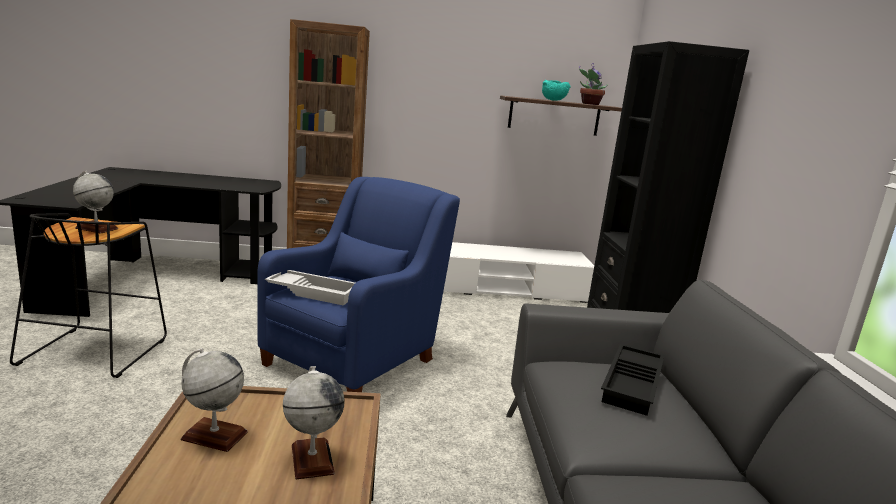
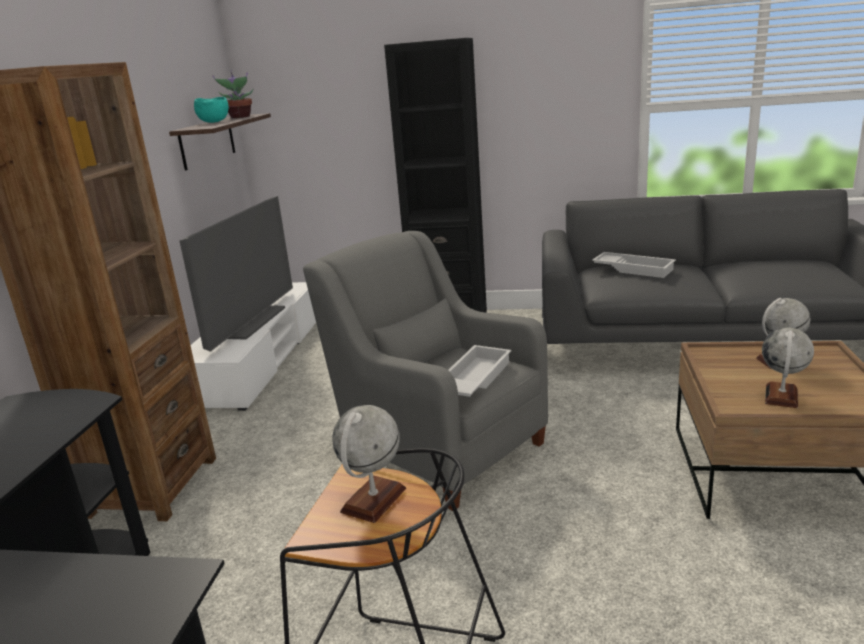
camera: 75 degrees left, 5 degrees up
(355, 359) = (439, 447): blue armchair -> grey armchair
(493, 252) = (249, 321): none -> television
(633, 385) = (634, 269): black tray -> white tray

